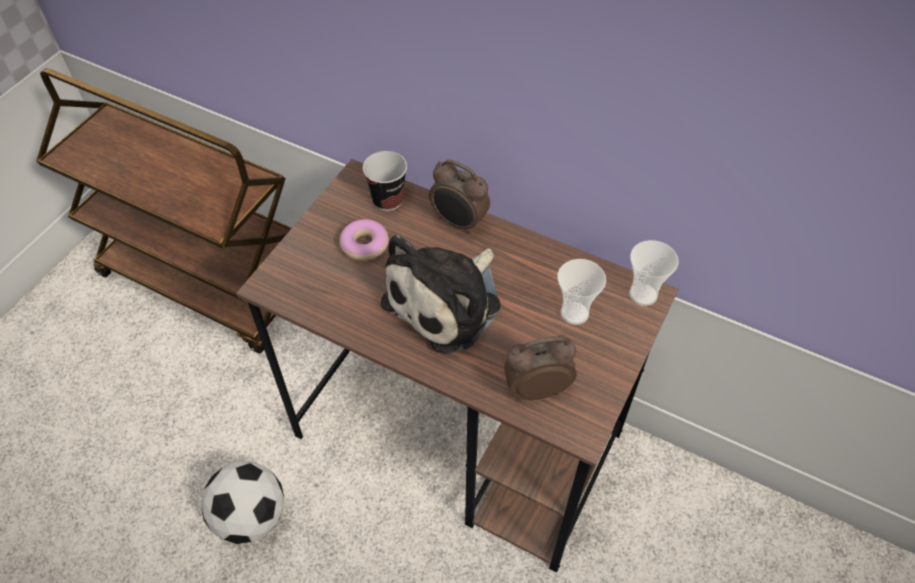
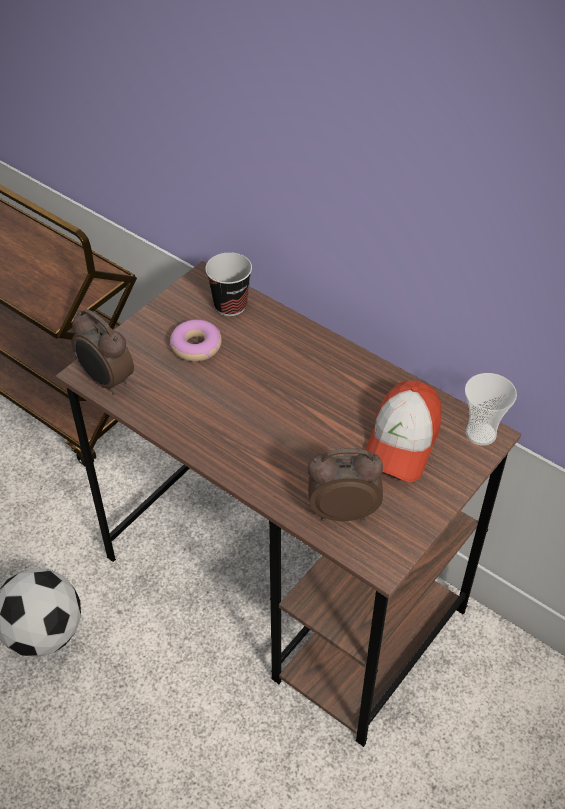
camera: 10 degrees right, 5 degrees down
(447, 302) = (269, 413): plush toy -> none
(458, 222) = (299, 337): alarm clock -> alarm clock (106, 381)
(574, 313) = (401, 442): cup -> cap

